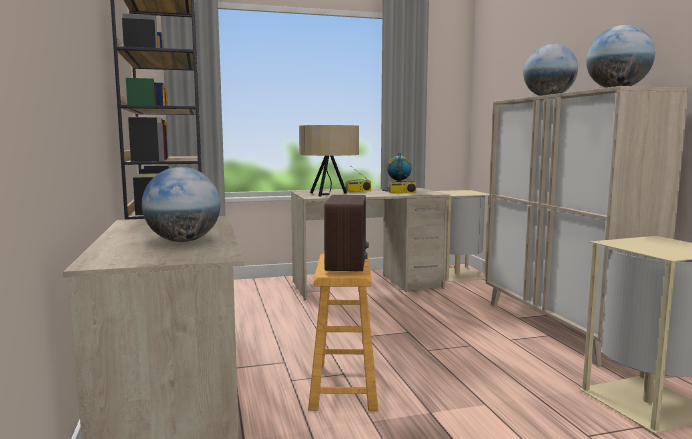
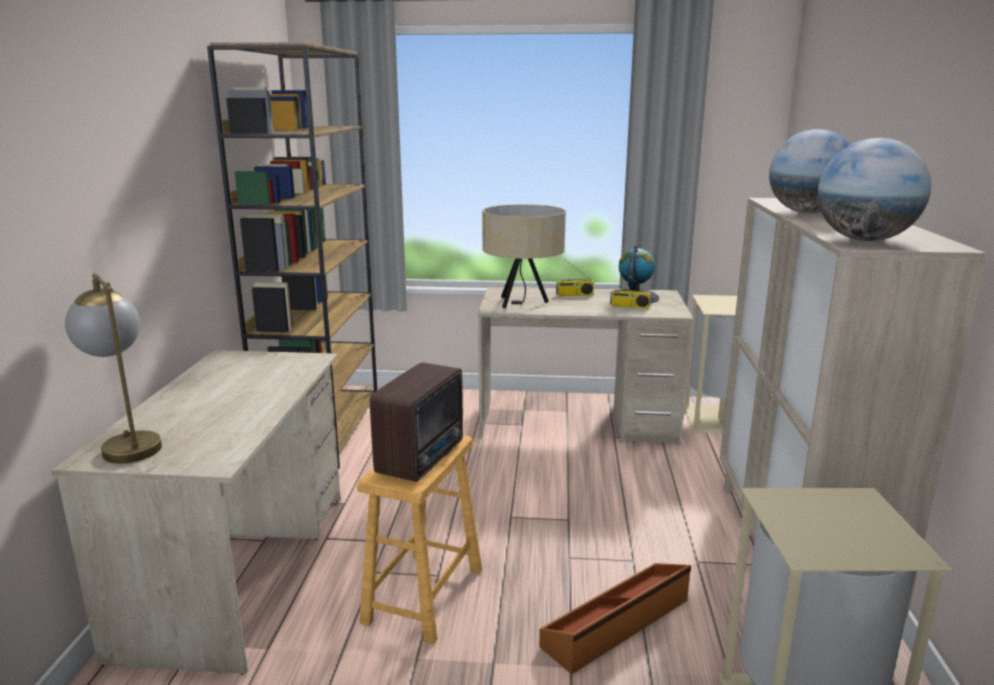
camera: 20 degrees right, 10 degrees up
(117, 256) = (126, 443): none -> table lamp
(183, 241) = (221, 417): globe -> none
(493, 377) = (618, 624): none -> brown storage box

